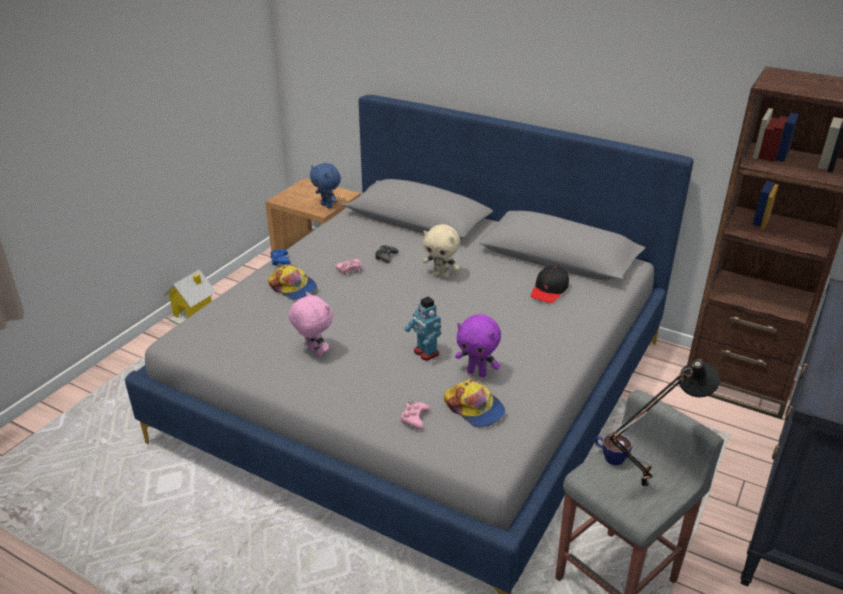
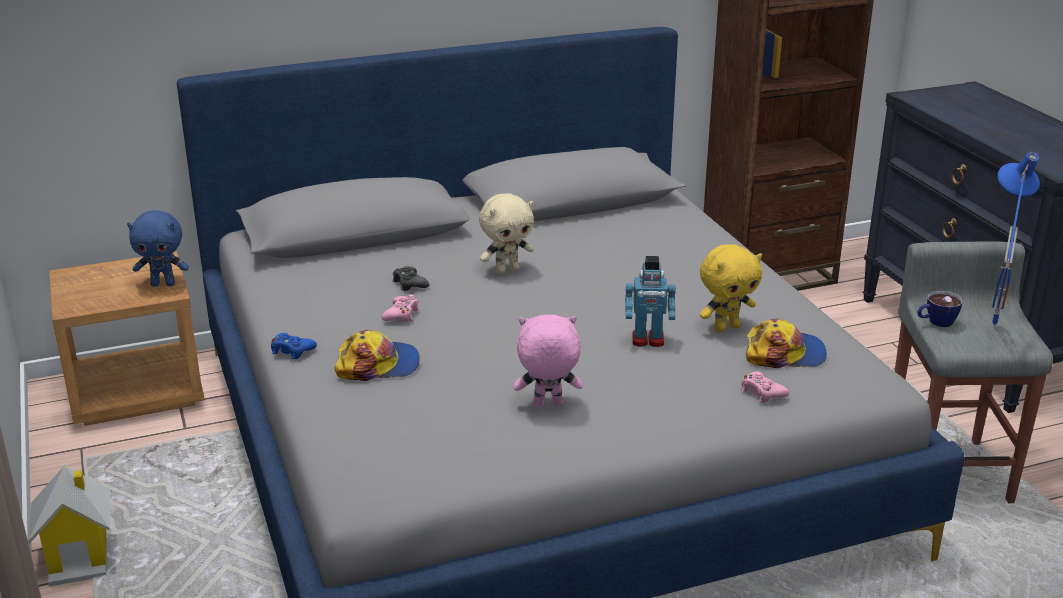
camera: 50 degrees left, 5 degrees down
(477, 373) = (726, 327): purple plush toy -> yellow plush toy
(549, 290) = (633, 230): black cap -> none
(643, 485) = (990, 327): black table lamp -> blue table lamp

